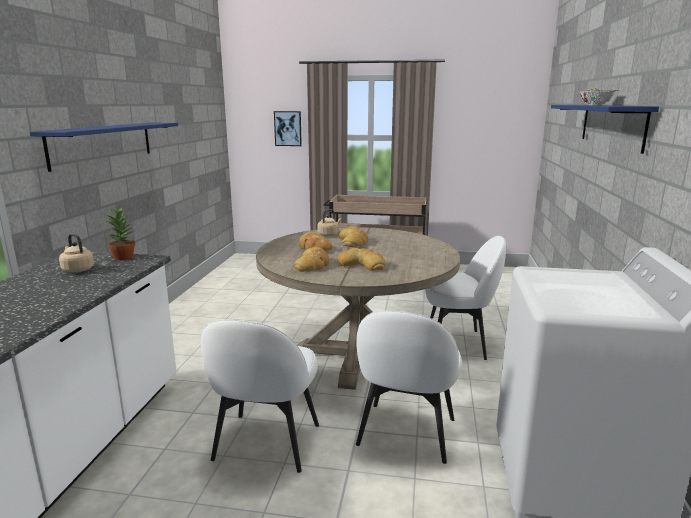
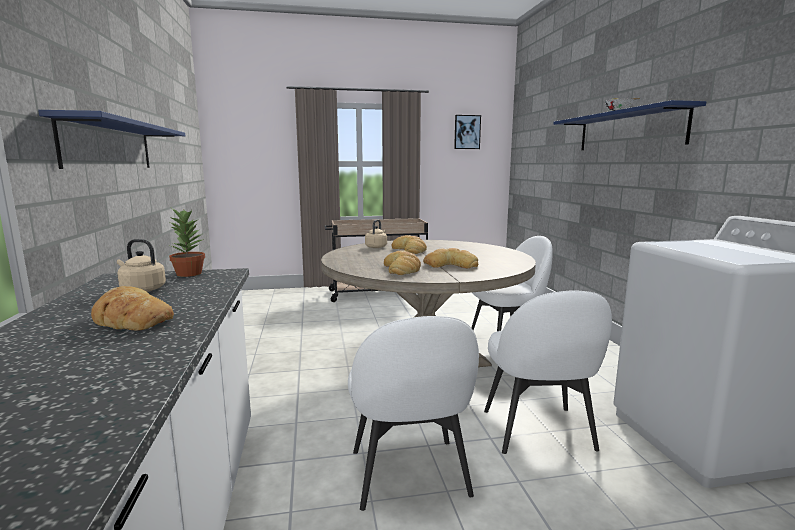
camera: 20 degrees left, 5 degrees down
(288, 128) = (273, 155): picture -> picture (467, 132)
(314, 247) = (379, 256): bread -> bread (131, 319)

